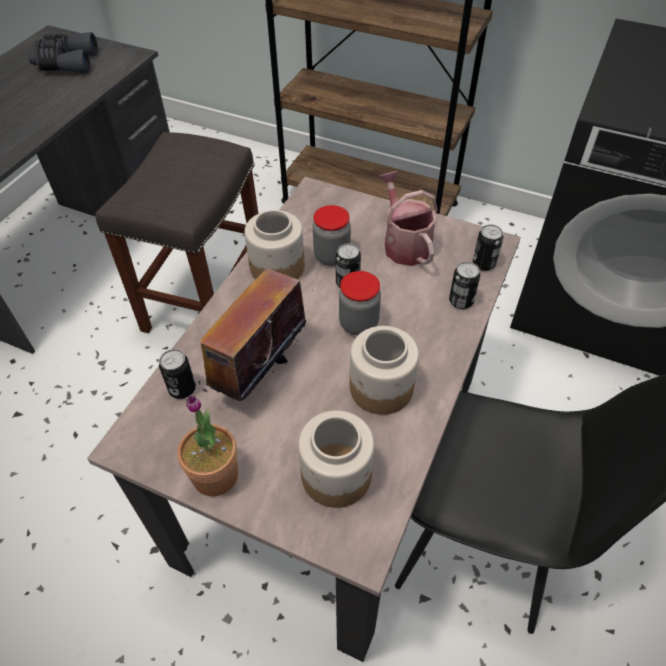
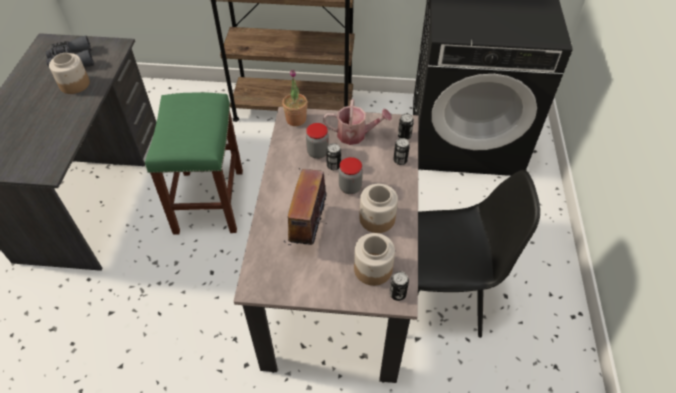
camera: 20 degrees left, 0 degrees up
(182, 389) = (268, 249): can -> can (397, 294)
(206, 301) = (210, 202): grey stool -> green stool
(215, 475) = (310, 288): potted plant -> potted plant (296, 119)
(277, 268) = (289, 167): jar -> jar (74, 85)
(404, 243) = (356, 135): watering can -> watering can turned 135 degrees clockwise

